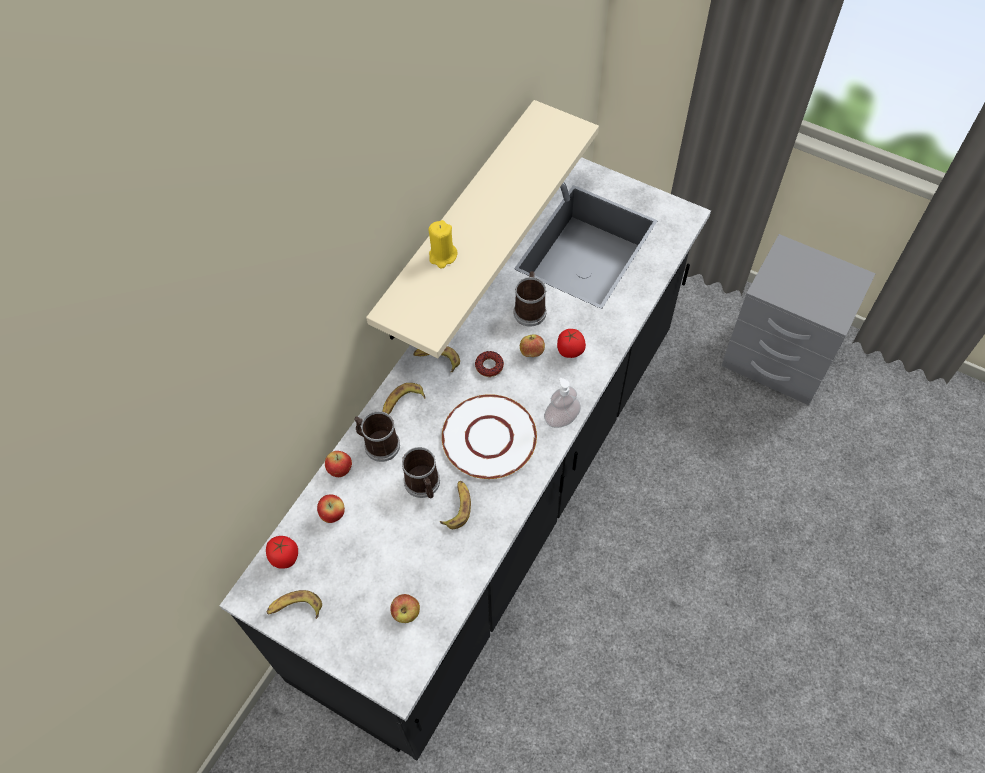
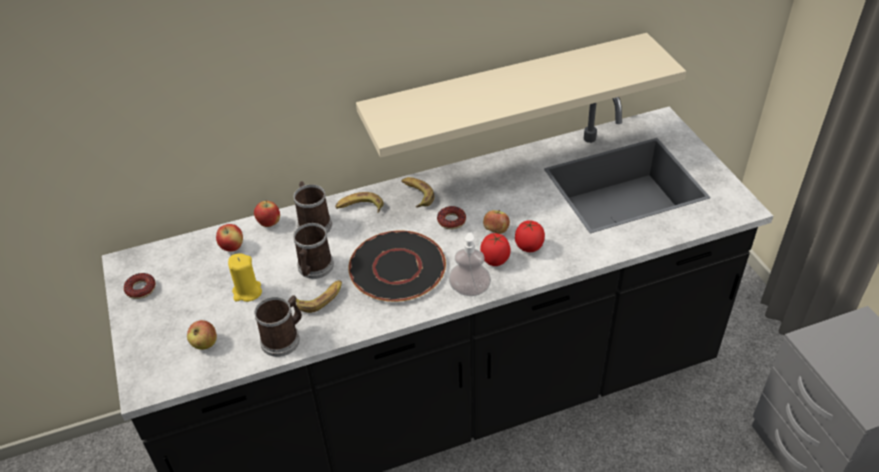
camera: 40 degrees right, 15 degrees down
(285, 557) = (172, 253): tomato -> tomato (495, 260)
(295, 608) = (141, 289): banana -> donut
(442, 256) = (455, 93): yellow candle -> yellow candle (247, 292)
(488, 438) = (396, 268): white plate -> black plate
(530, 309) = (527, 201): mug -> mug (284, 338)

